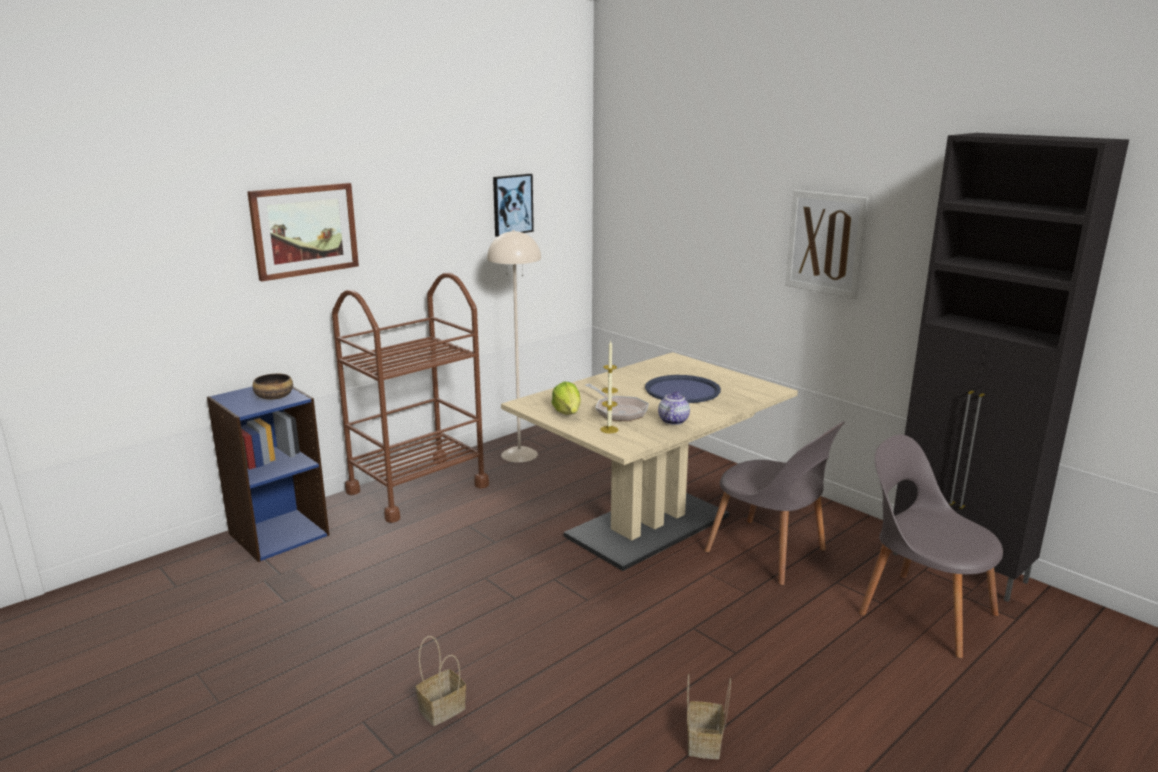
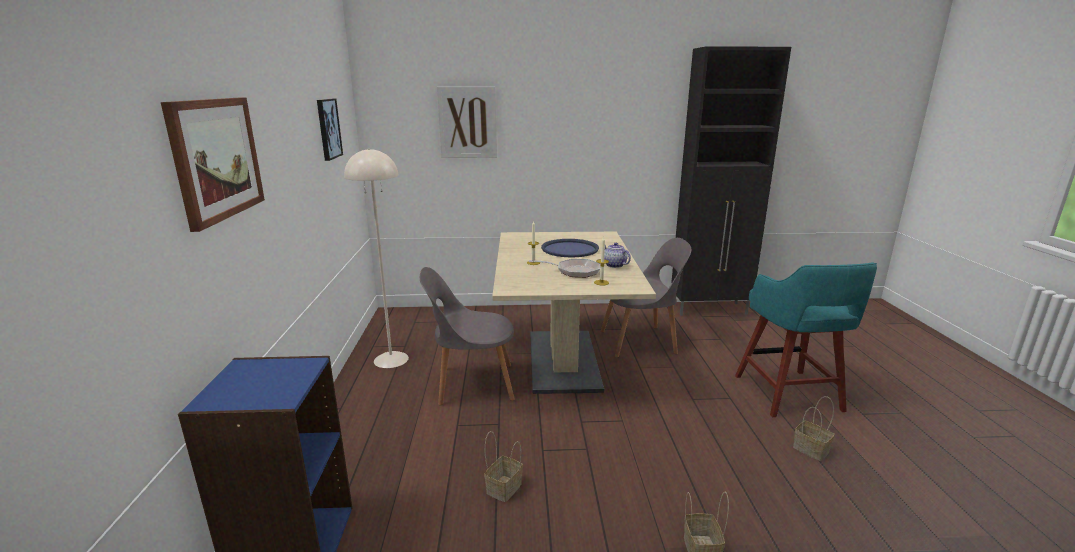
camera: 50 degrees left, 0 degrees up
(274, 397) = (279, 374): bowl -> none
(416, 581) = (504, 487): none -> basket
(417, 489) = (358, 424): brown cart -> none
(567, 413) = (551, 283): lettuce -> none
(816, 696) = (789, 395): none -> turquoise stool
(825, 243) = (593, 132): picture -> picture (468, 122)
(922, 611) = (737, 334): grey chair -> grey chair (472, 384)

